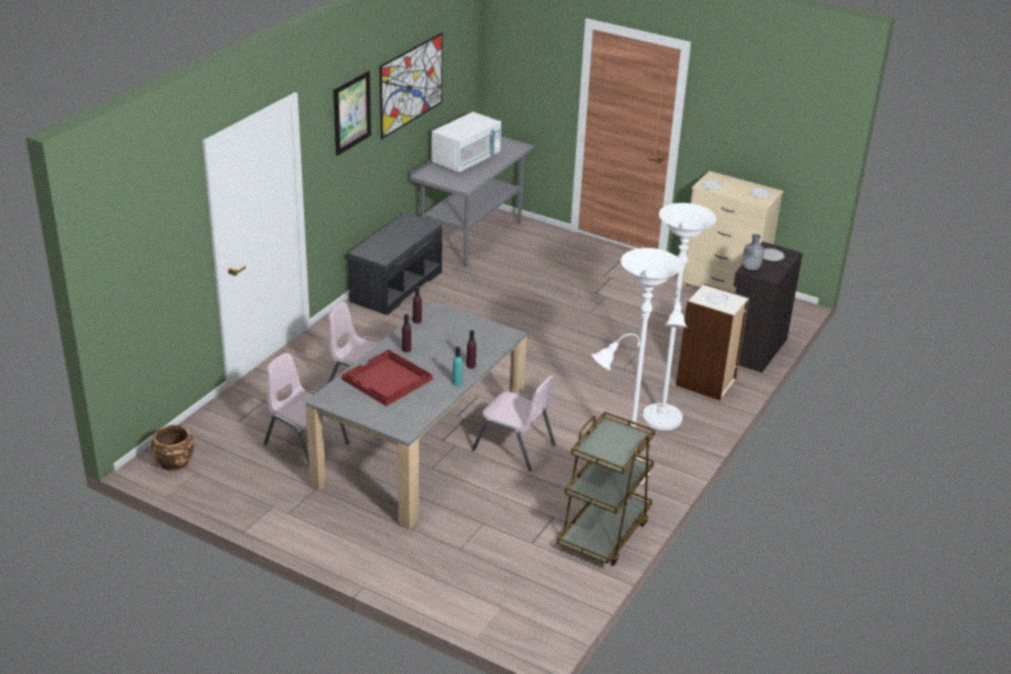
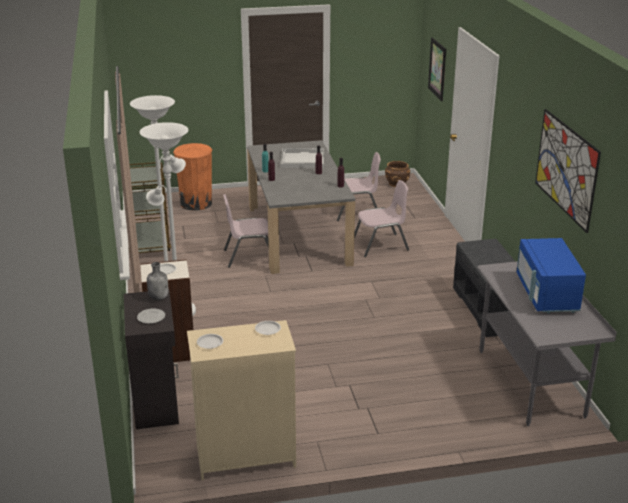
camera: 140 degrees right, 5 degrees down
(351, 112) = (522, 123): picture -> picture (437, 69)
(387, 380) = (302, 159): red tray -> white tray
(466, 160) = (546, 295): white microwave -> blue microwave
(466, 579) = (196, 203): none -> orange trash can

